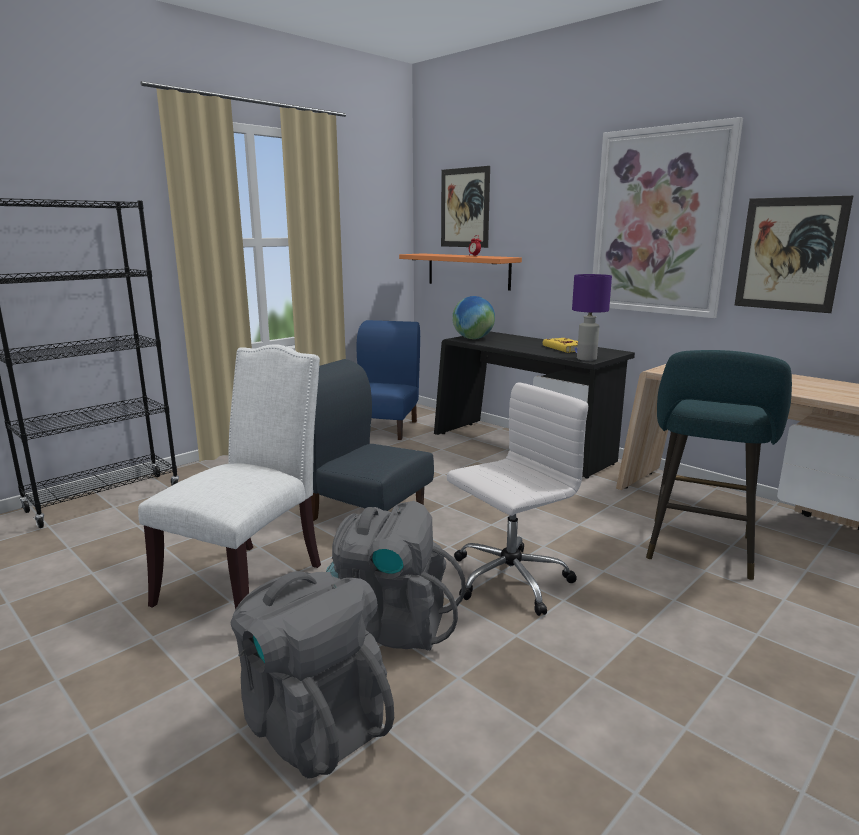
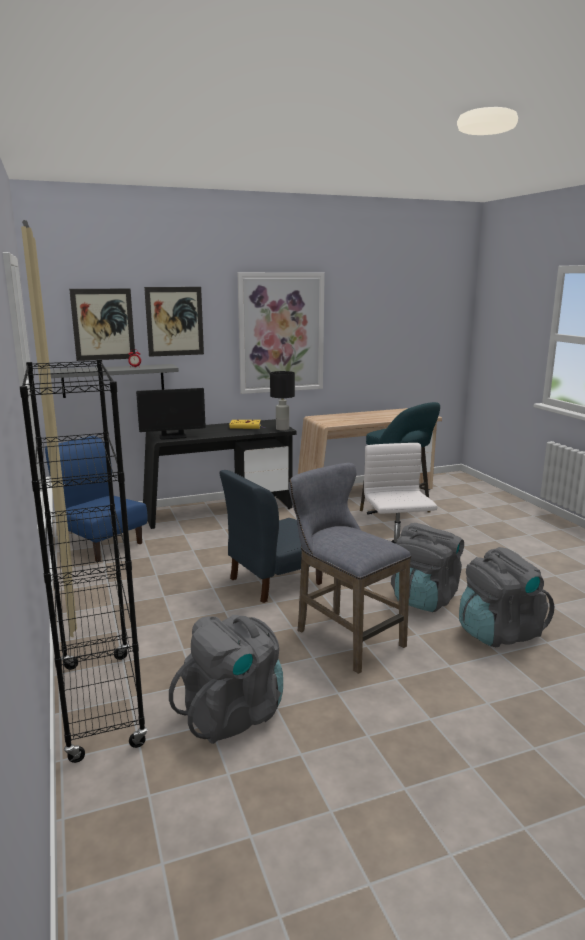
camera: 65 degrees left, 0 degrees up
(82, 554) = (233, 714): none -> grey backpack
(248, 582) = (344, 636): white chair -> grey stool
(468, 271) = (113, 380): orange shelf -> grey shelf
(473, 338) = (173, 436): globe -> monitor
(586, 359) = (282, 429): purple table lamp -> black table lamp
(789, 254) = (353, 348): picture -> picture (174, 321)

